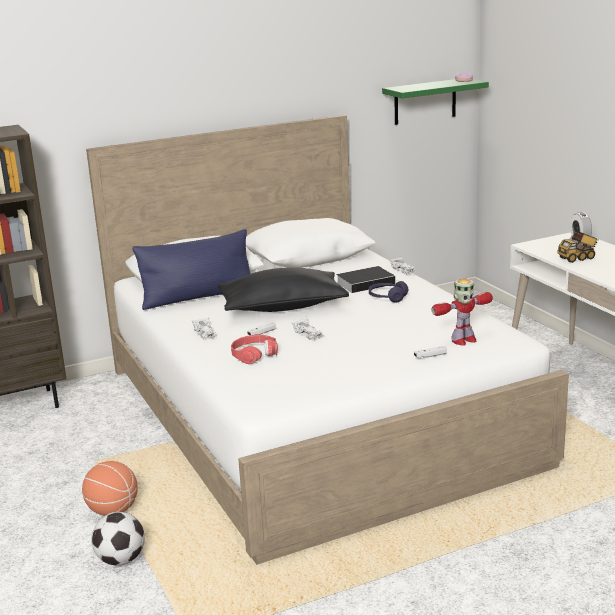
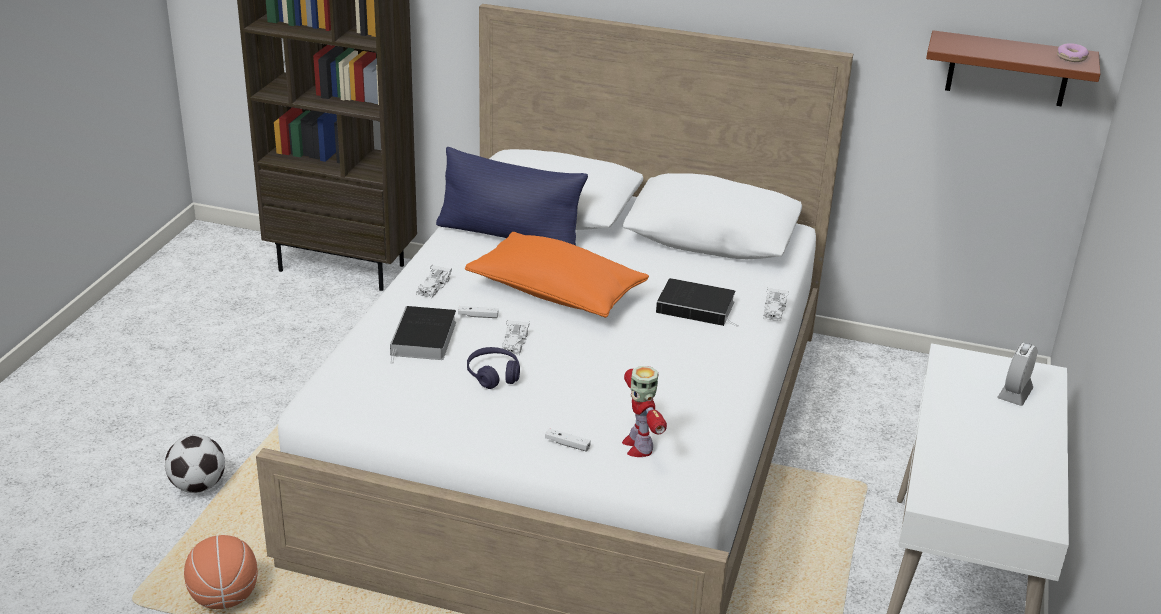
camera: 40 degrees right, 10 degrees up
(112, 510) = (262, 432): basketball -> basketball (224, 597)
(254, 354) = (424, 339): red headphones -> book
(283, 307) = (556, 293): black pillow -> orange pillow
(387, 297) = (679, 340): purple headphones -> purple headphones (493, 375)
(425, 101) = (1008, 69): green shelf -> brown shelf
(463, 340) = (638, 446): toy robot -> toy robot turned 60 degrees clockwise
(577, 258) = (966, 412): toy truck -> none

